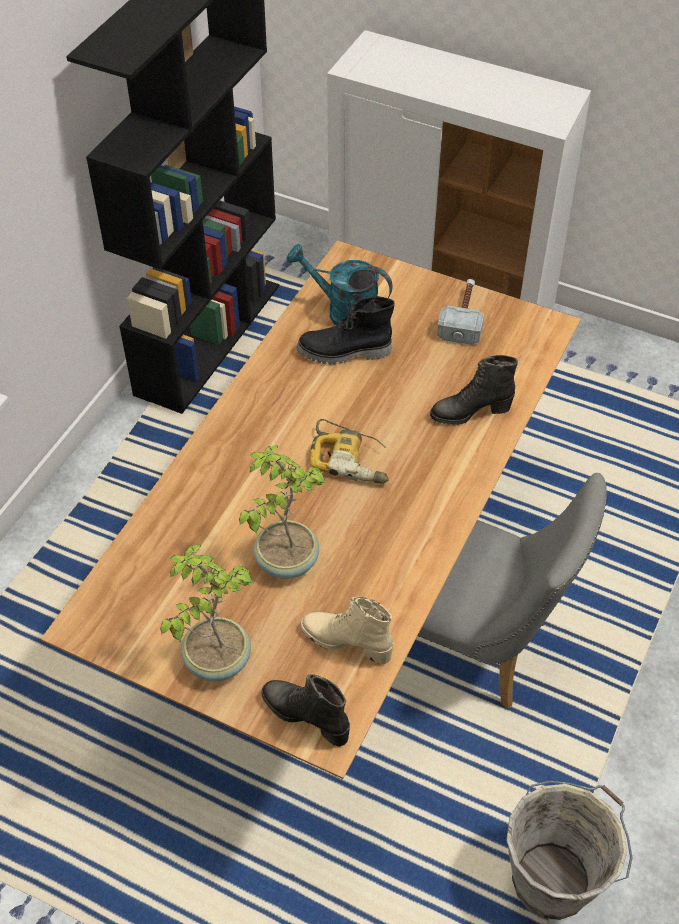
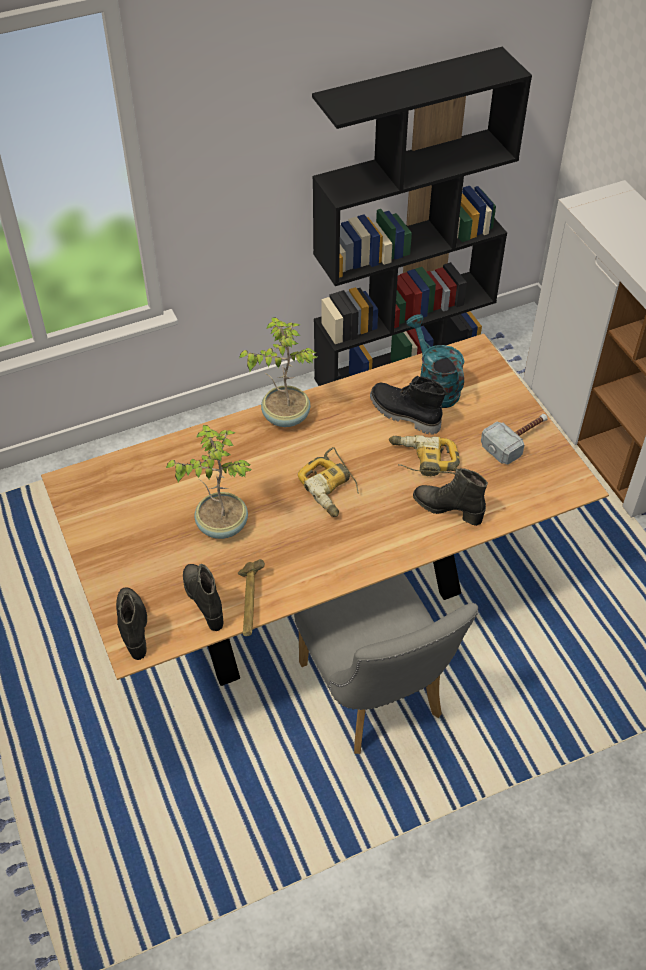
camera: 40 degrees right, 0 degrees up
(215, 659) = (119, 555): potted plant -> potted plant (285, 416)
(347, 642) = (205, 600): beige boot -> black boot
(392, 616) = (249, 605): none -> hammer
(406, 384) = (424, 461): none -> power drill
(553, 879) = (273, 885): grey bucket -> none

